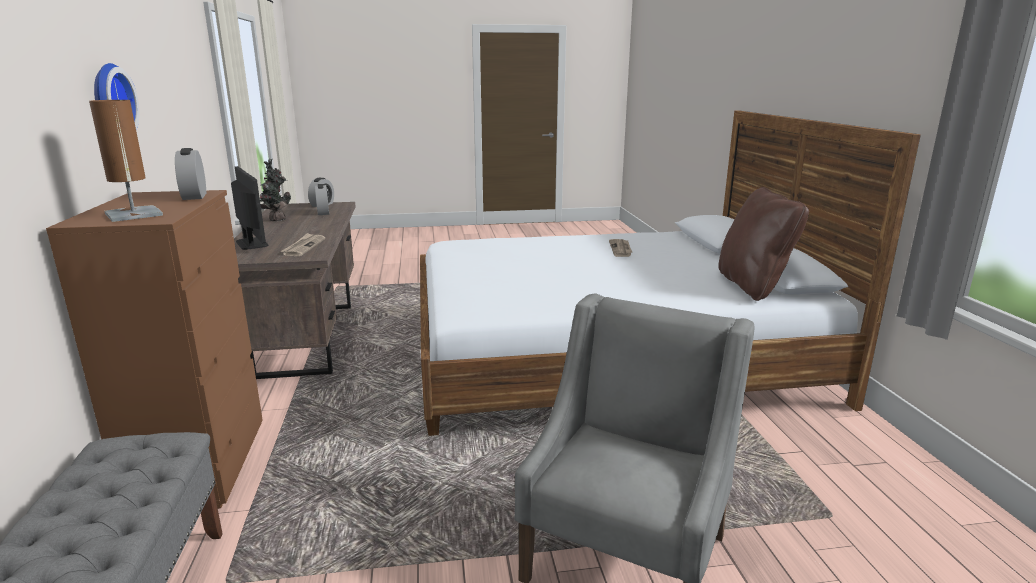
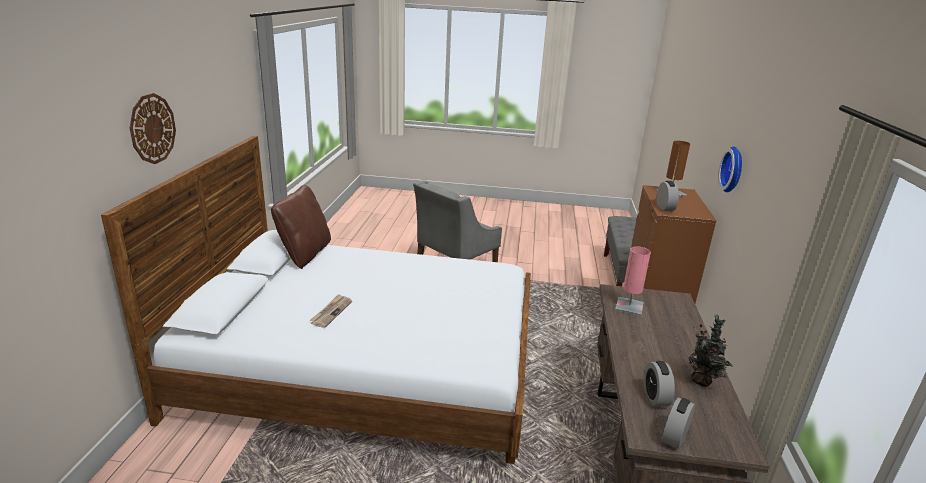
camera: 165 degrees left, 5 degrees up
(252, 243) = (681, 321): monitor -> none
(303, 247) = (629, 307): newspaper -> pink table lamp
(802, 63) = (152, 128): none -> wall clock

